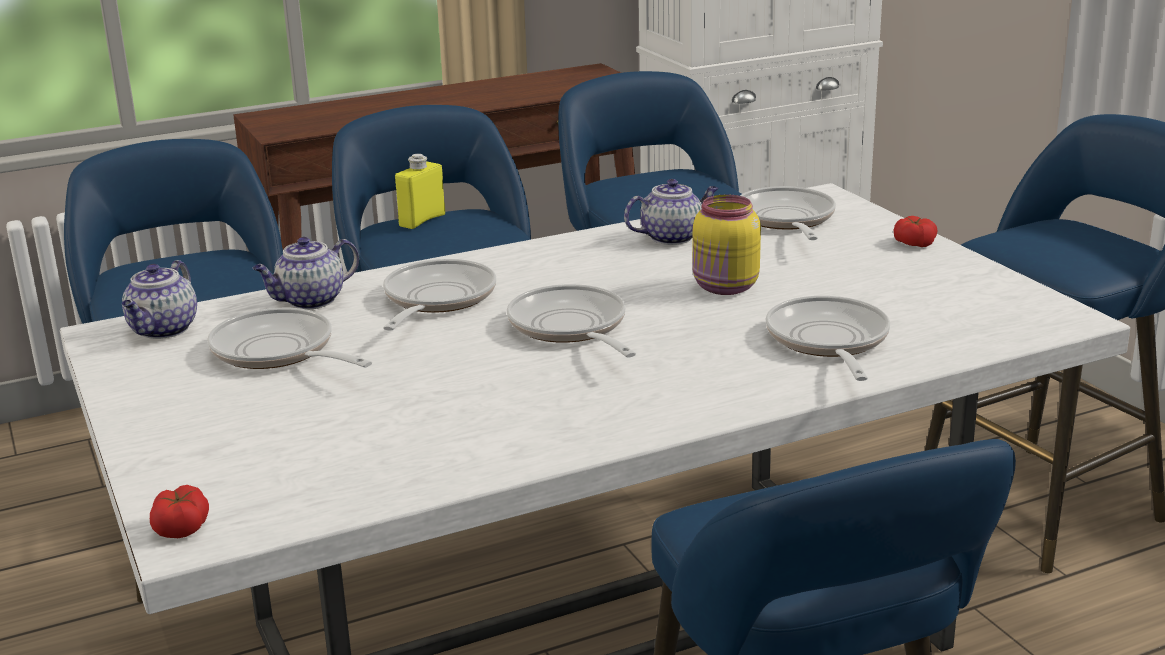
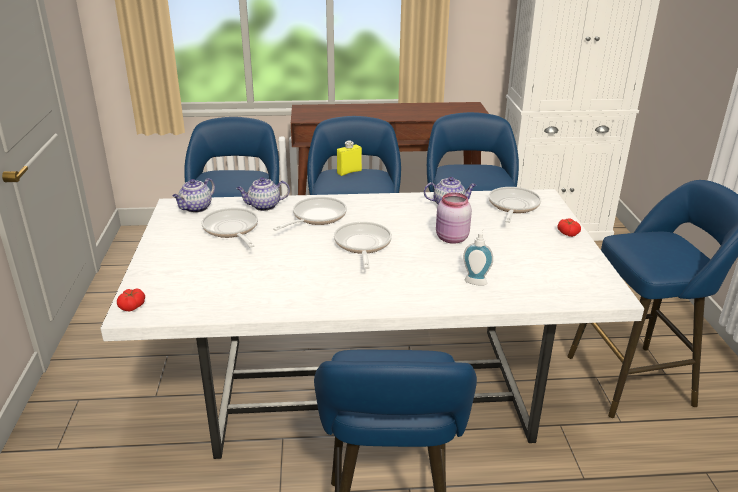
camera: 20 degrees right, 5 degrees up
(725, 288) = (451, 239): yellow jar -> pink jar
(828, 342) = (476, 280): frying pan -> soap dispenser

